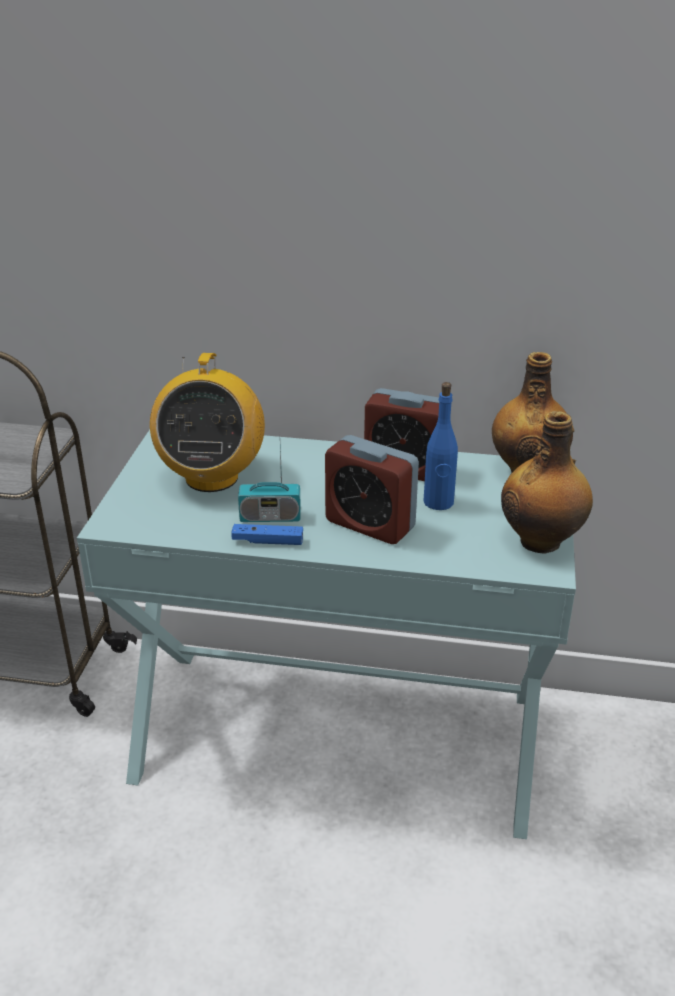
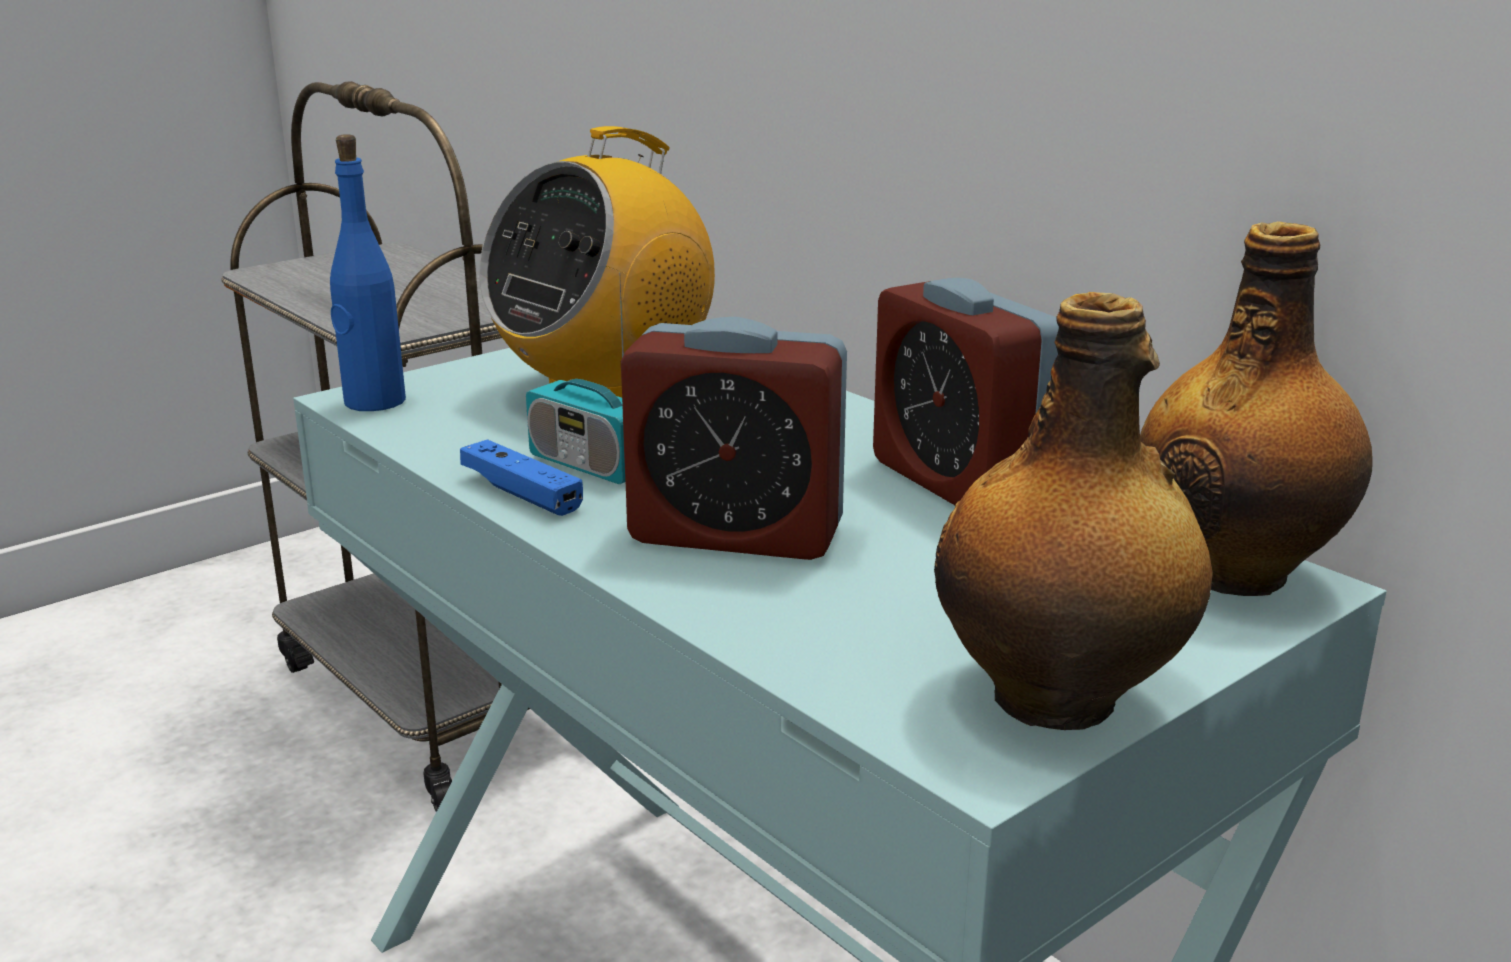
camera: 40 degrees right, 10 degrees down
(370, 524) = (736, 534): alarm clock -> alarm clock turned 60 degrees counterclockwise
(438, 502) = (934, 550): blue bottle -> blue bottle (374, 402)

